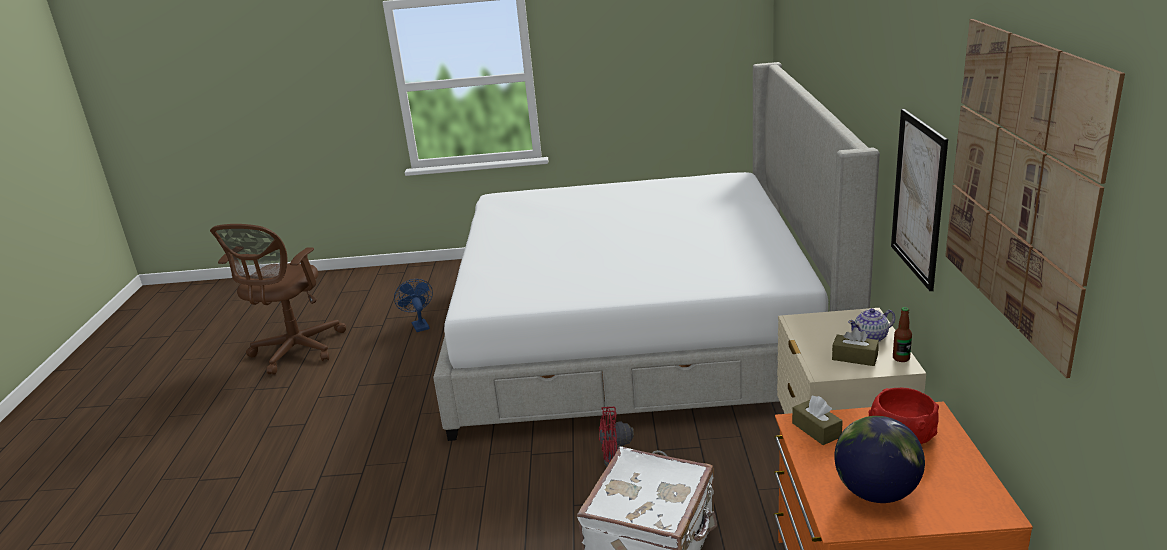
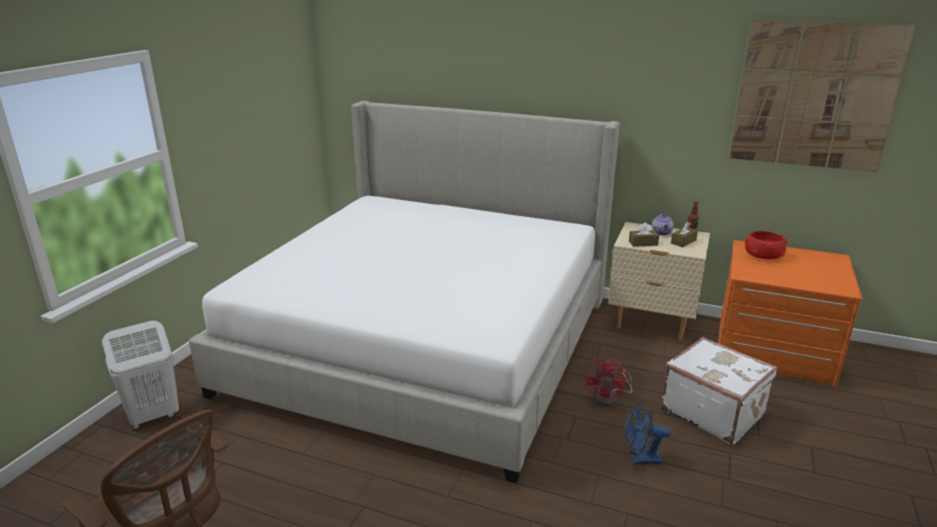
camera: 70 degrees left, 0 degrees up
(419, 325) = (249, 464): blue fan -> blue fan (640, 459)
(452, 274) = (153, 416): none -> white laundry basket
(816, 430) = (753, 272): brown tissue box -> brown tissue box (643, 243)
(876, 493) = (819, 275): globe -> none
(918, 197) = (678, 137): picture -> none

